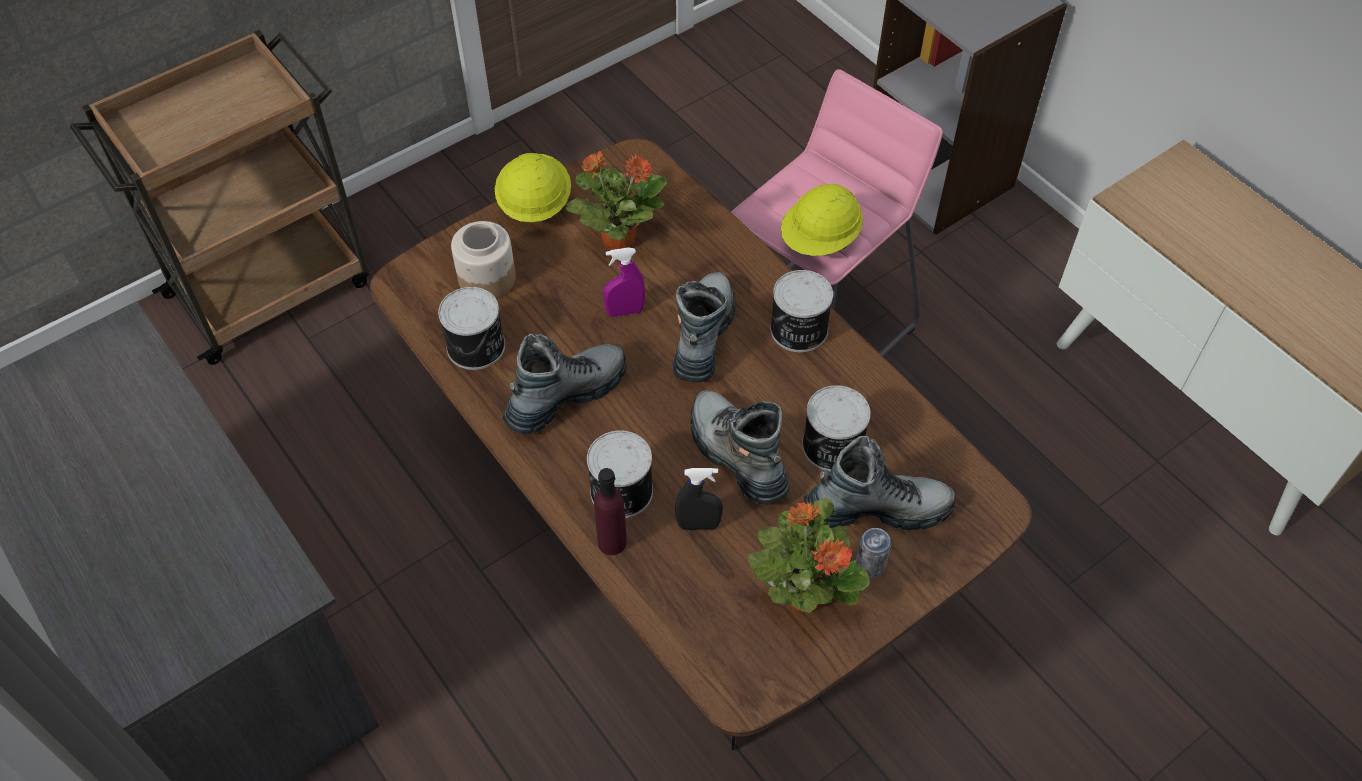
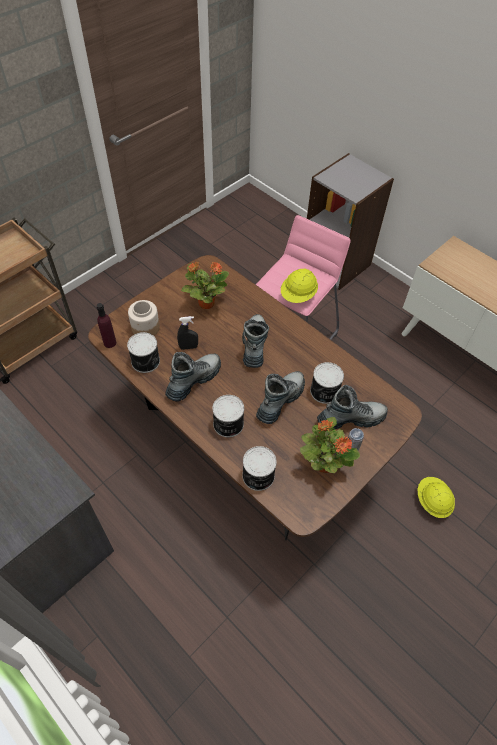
camera: 10 degrees left, 0 degrees up
(534, 204) = (162, 290): yellow hard hat -> yellow hard hat (432, 501)
(612, 542) = (228, 449): purple bottle -> purple bottle (110, 342)
(625, 311) = (215, 337): purple spray bottle -> none
(698, 524) = (268, 436): black spray bottle -> black spray bottle (188, 347)
(736, 455) = (280, 400): boot -> boot turned 75 degrees clockwise
(798, 330) = (299, 338): can -> can (258, 476)

